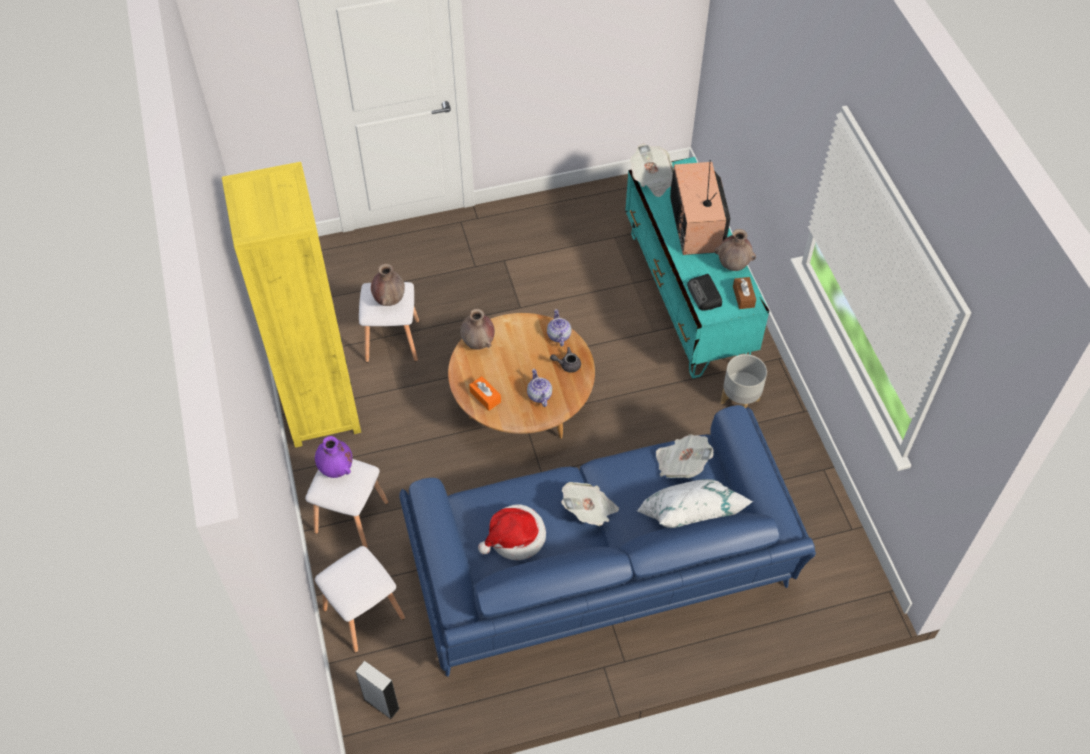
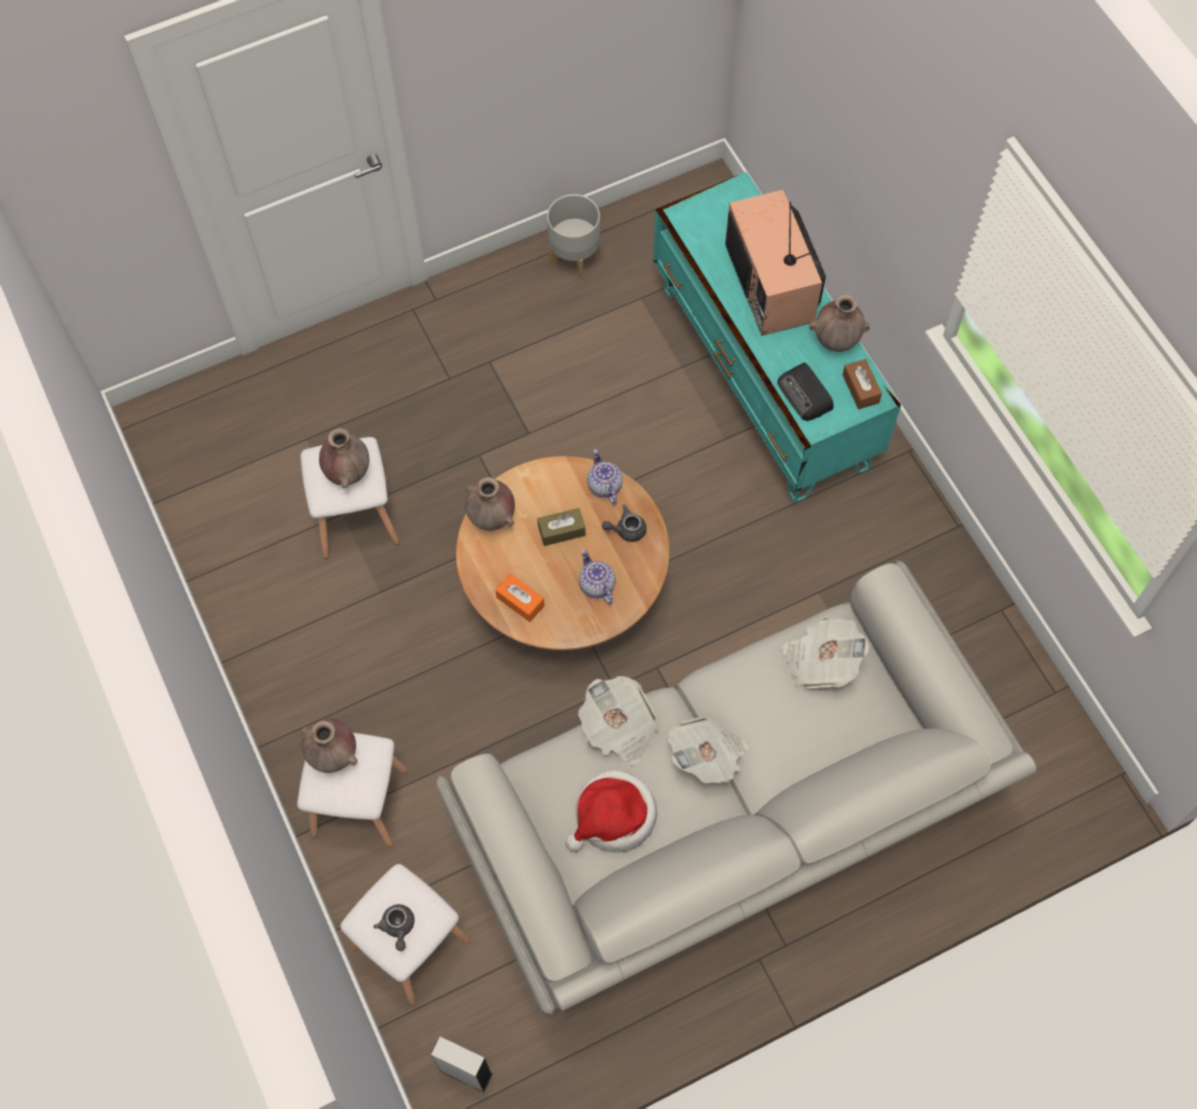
camera: 10 degrees left, 10 degrees up
(321, 408) = (276, 642): yellow bookcase -> none
(337, 469) = (334, 755): purple vase -> brown vase
(353, 584) = (398, 928): none -> grey teapot
(523, 358) = (561, 531): none -> brown tissue box
(599, 572) = (725, 820): blue sofa -> grey sofa
(652, 179) = (693, 219): newspaper -> newspaper (619, 728)
(689, 522) = (849, 747): white pillow -> none
(740, 401) = (868, 526): grey planter -> grey planter (575, 258)

